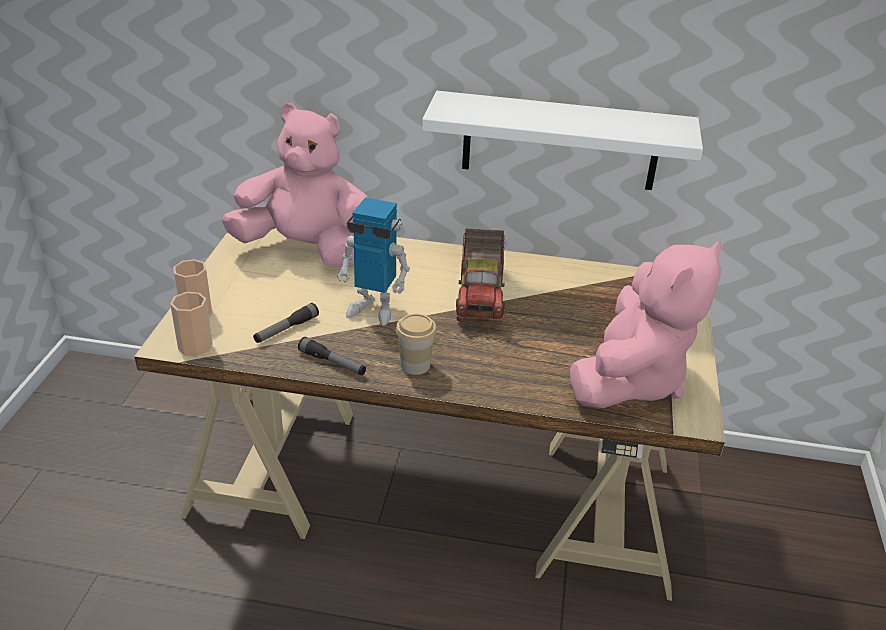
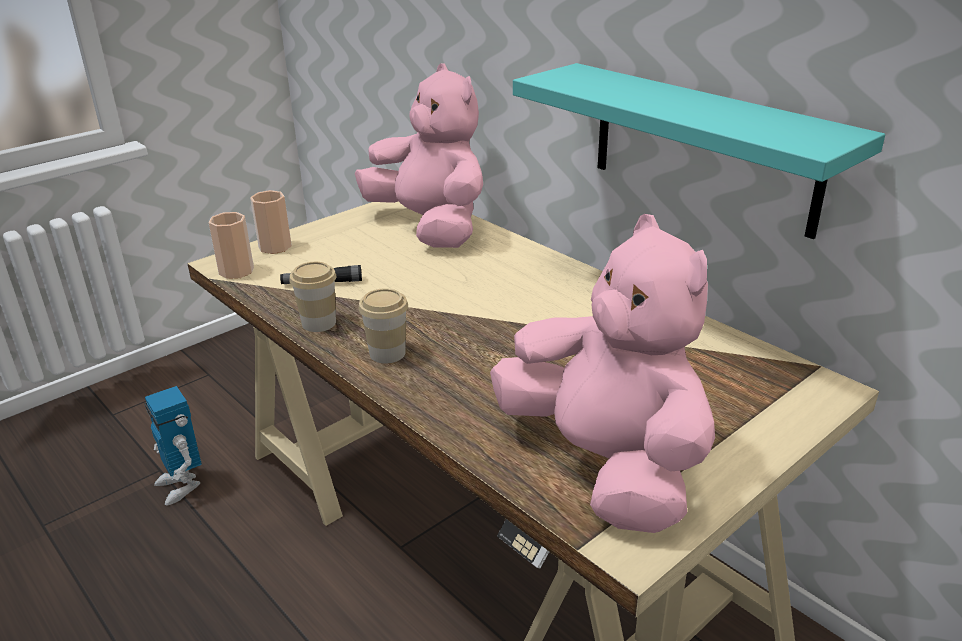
camera: 40 degrees right, 5 degrees down
(332, 363) = (319, 323): flashlight -> cup
(373, 308) = (421, 292): toy robot -> toy robot (182, 485)
(481, 295) = (545, 316): toy truck -> none
(560, 141) = (703, 147): white shelf -> turquoise shelf
(631, 379) = (605, 464): pink plush toy -> pink plush toy turned 105 degrees counterclockwise

